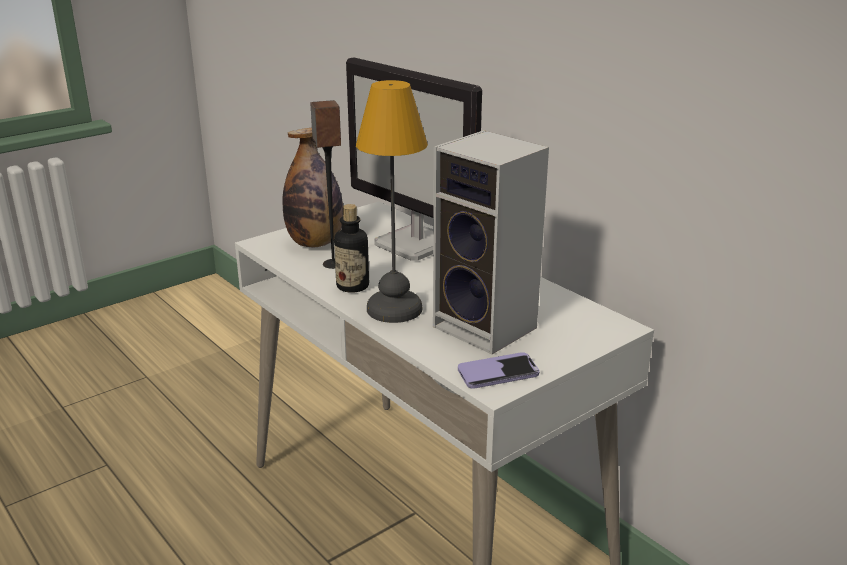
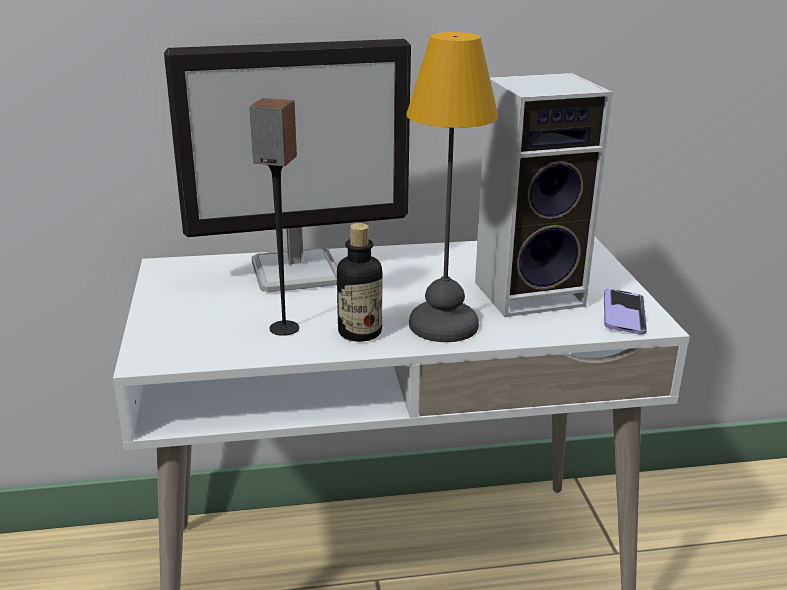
camera: 60 degrees left, 0 degrees up
(315, 243) = (207, 324): bottle -> none

